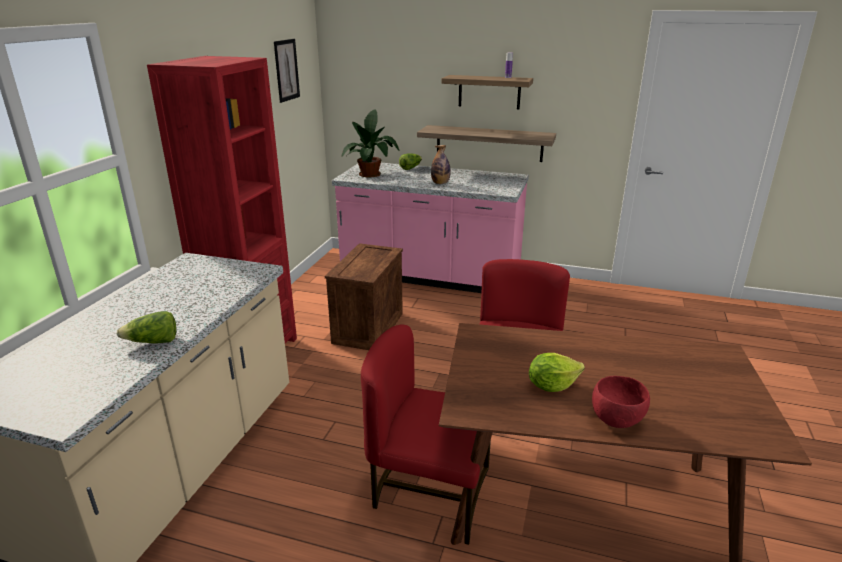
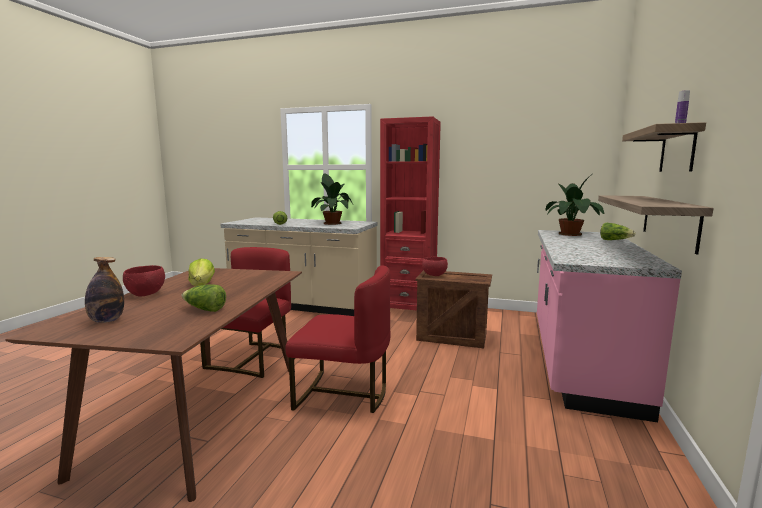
camera: 90 degrees right, 15 degrees down
(186, 287) = (332, 223): none -> potted plant
(286, 70) = (550, 140): picture -> none
(360, 271) = (434, 275): none -> red bowl
(440, 183) = (568, 246): bottle -> bottle (106, 321)
(645, 358) = (204, 309): none -> lettuce

